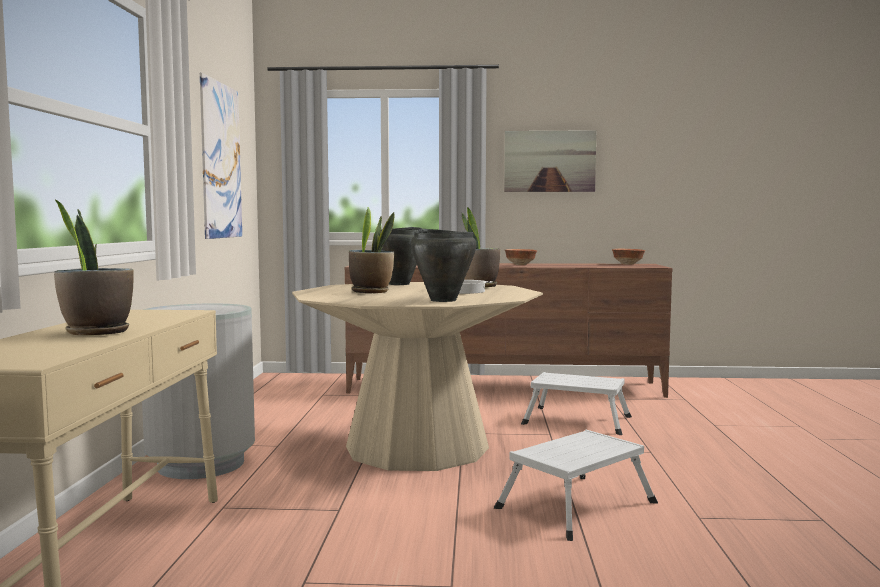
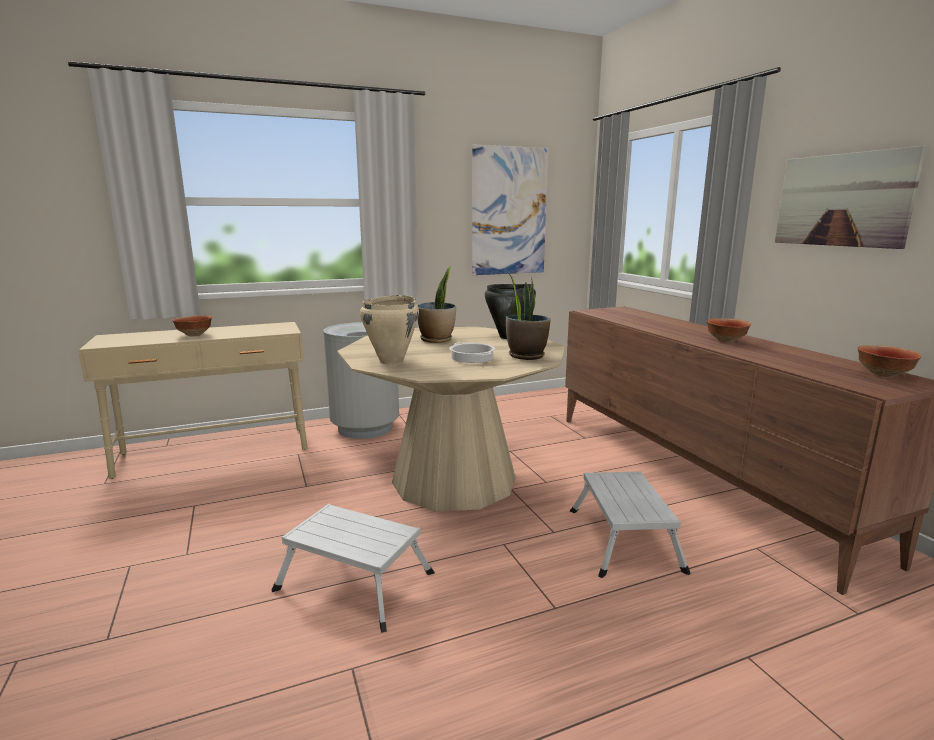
camera: 65 degrees right, 10 degrees up
(96, 332) = (193, 335): potted plant -> bowl
(443, 300) = (392, 361): black cooking pot -> beige cooking pot

